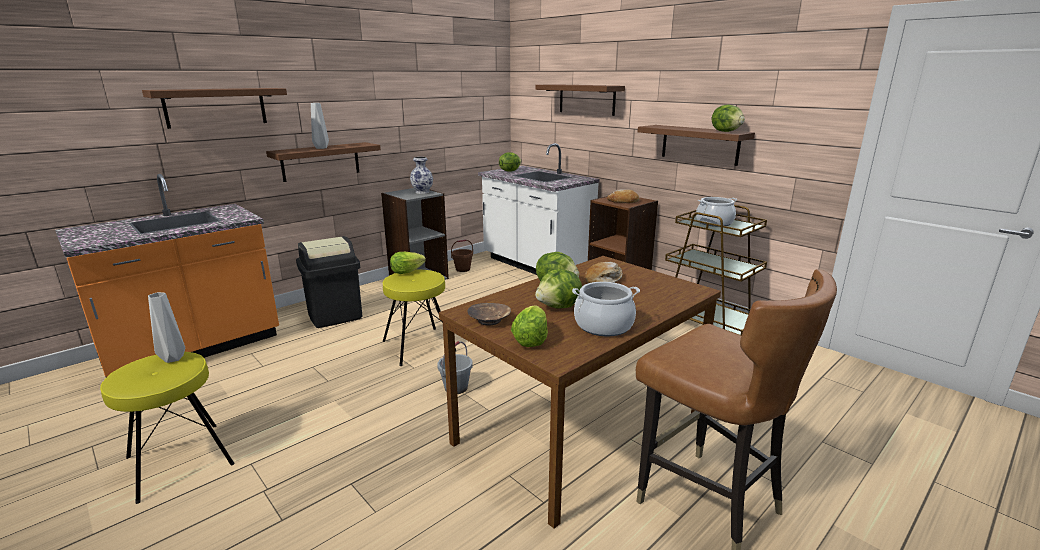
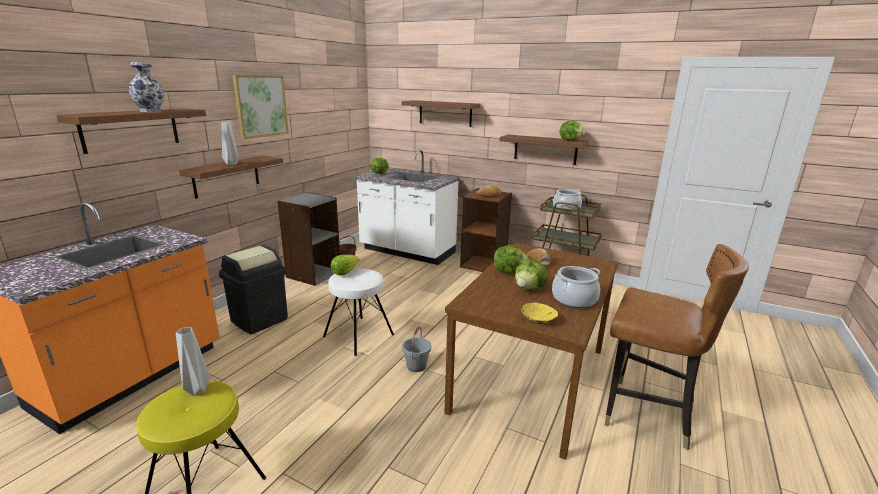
camera: 20 degrees left, 0 degrees up
(365, 88) = (260, 106): none -> picture
(419, 345) = (358, 335): yellow stool -> white stool
(422, 192) = (315, 197): vase -> vase (151, 111)
(489, 320) = (491, 308): brown bowl -> none
(530, 340) = (538, 319): lettuce -> yellow bowl

